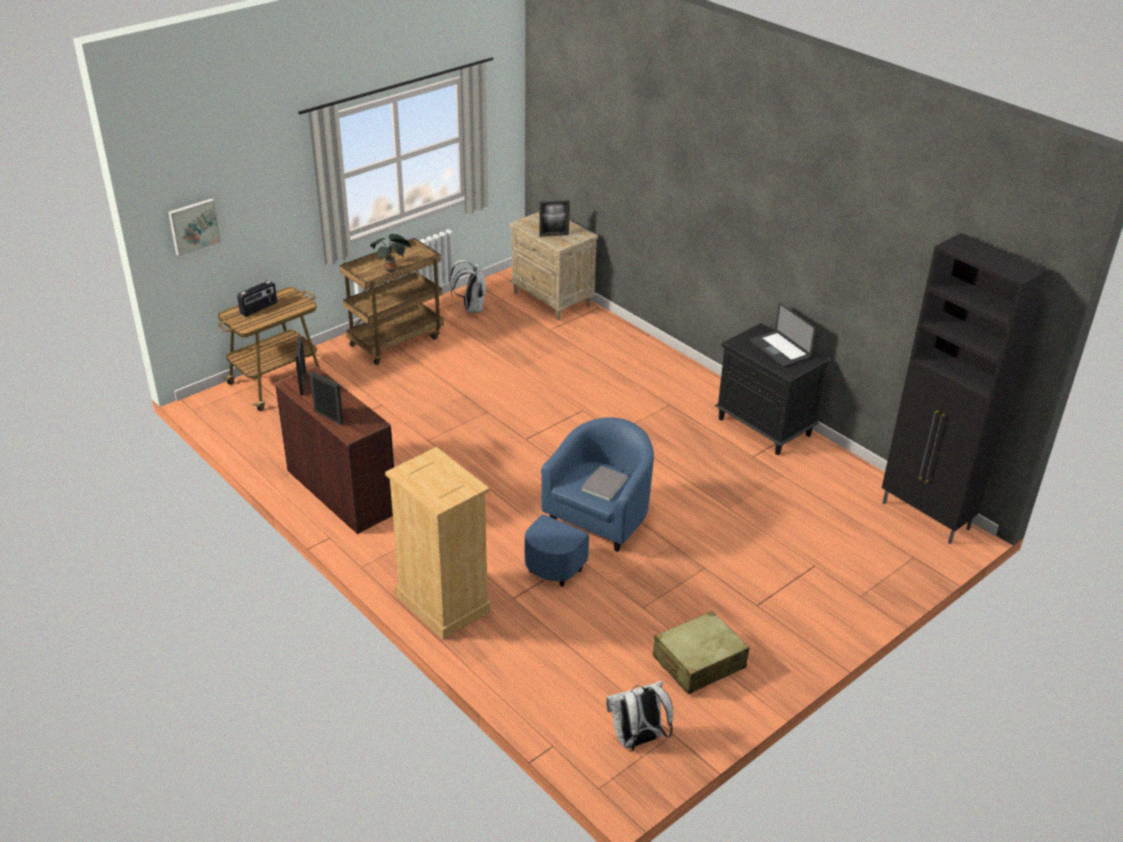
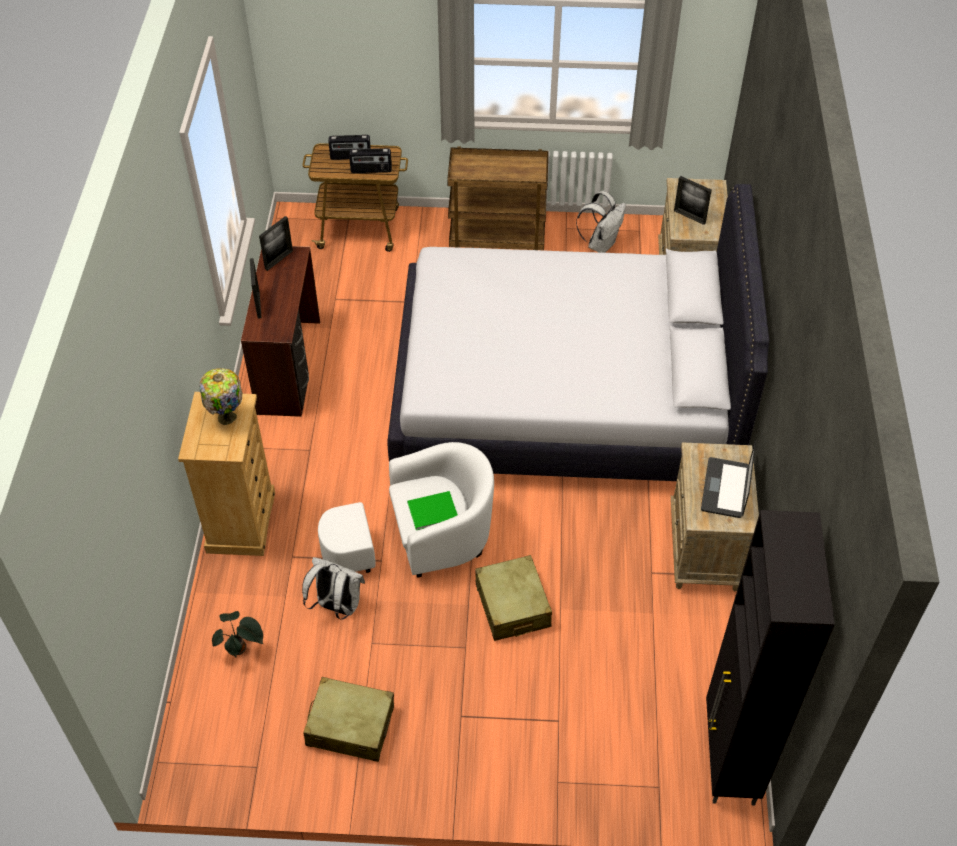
camera: 45 degrees right, 15 degrees up
(193, 226) = (304, 57): picture -> none
(288, 309) = (371, 170): none -> radio
(392, 269) = (493, 176): potted plant -> potted plant (240, 649)
(437, 472) = (226, 419): none -> table lamp
(566, 399) = (564, 396): none -> white bed
(589, 531) = (420, 541): blue armchair -> white armchair
(602, 485) = (431, 510): grey book -> green book
(637, 740) = (228, 749): white backpack -> white backpack (336, 606)
(700, 526) = (512, 606): none -> beige suitcase
(765, 427) = (705, 551): black nightstand -> beige nightstand

